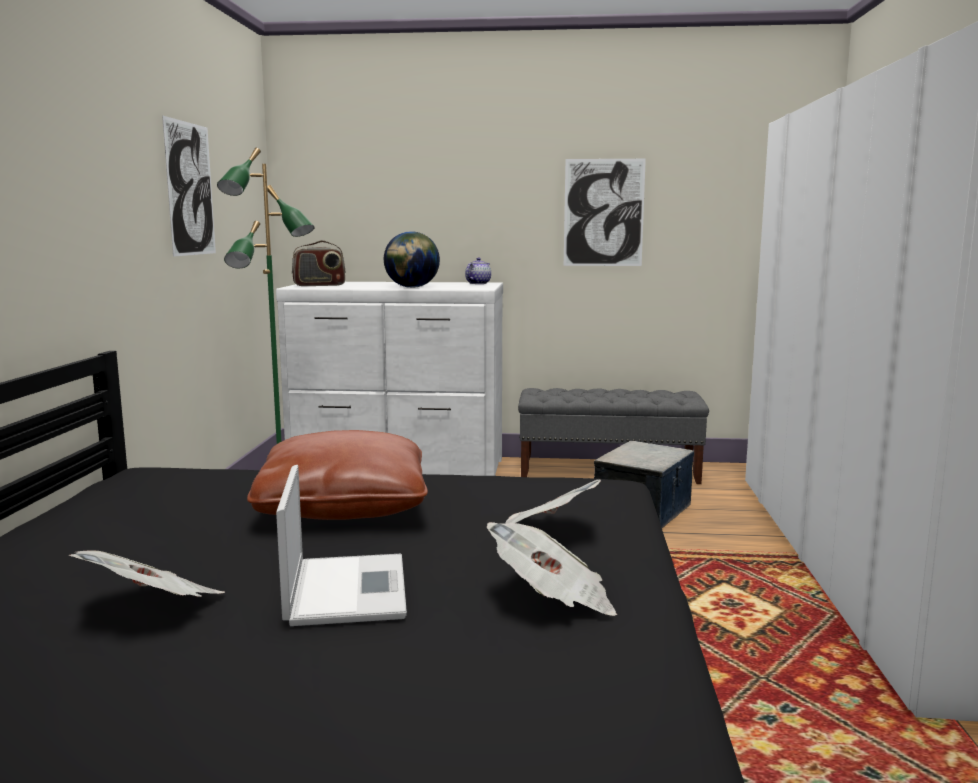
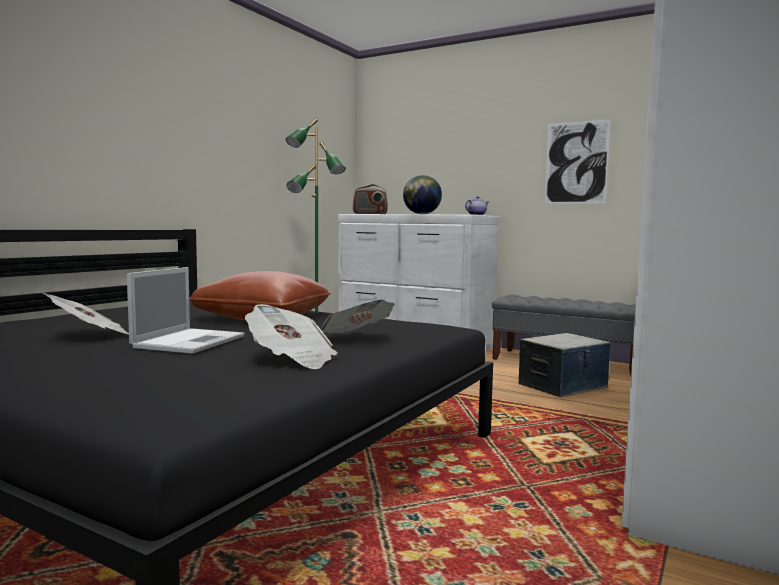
camera: 25 degrees right, 5 degrees down
(190, 189) = (279, 146): picture -> none

